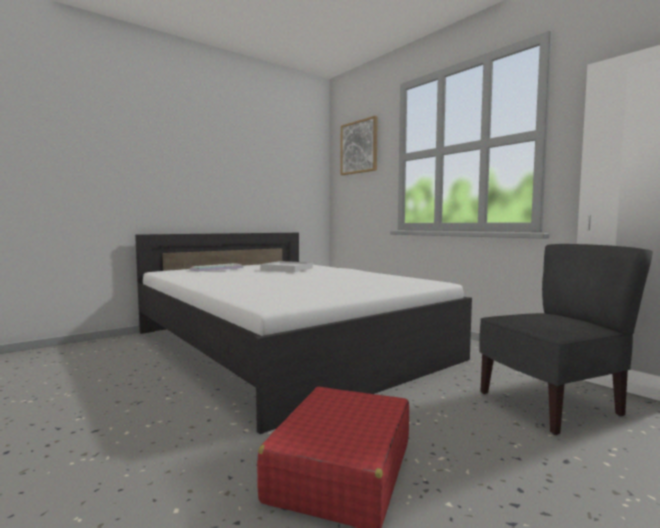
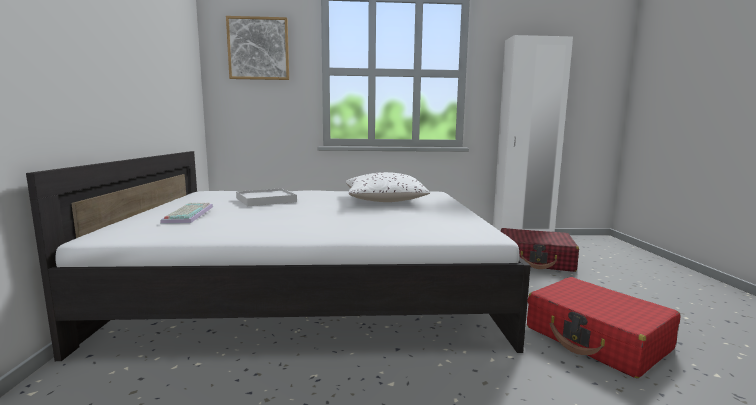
camera: 55 degrees left, 5 degrees up
(350, 280) = (384, 201): none -> white pillow
(551, 405) = (535, 260): grey chair -> red suitcase

